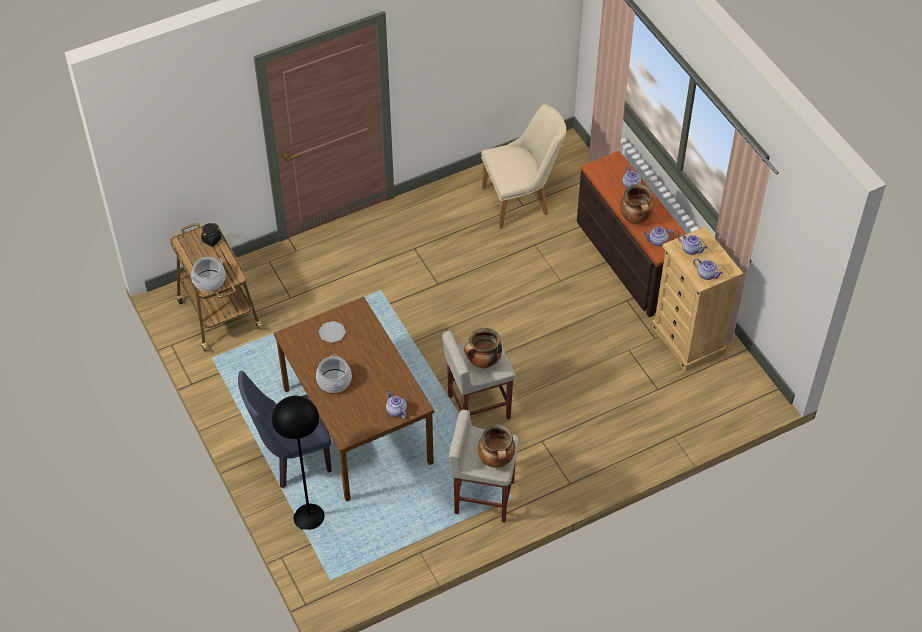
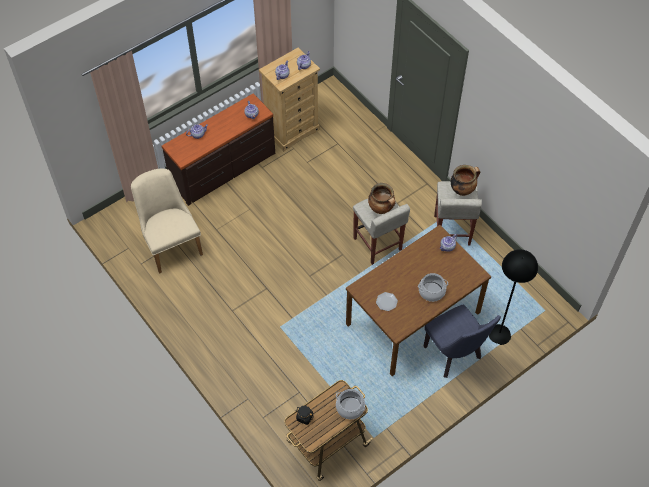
camera: 100 degrees left, 5 degrees up
(635, 219) = (232, 129): cooking pot -> none

